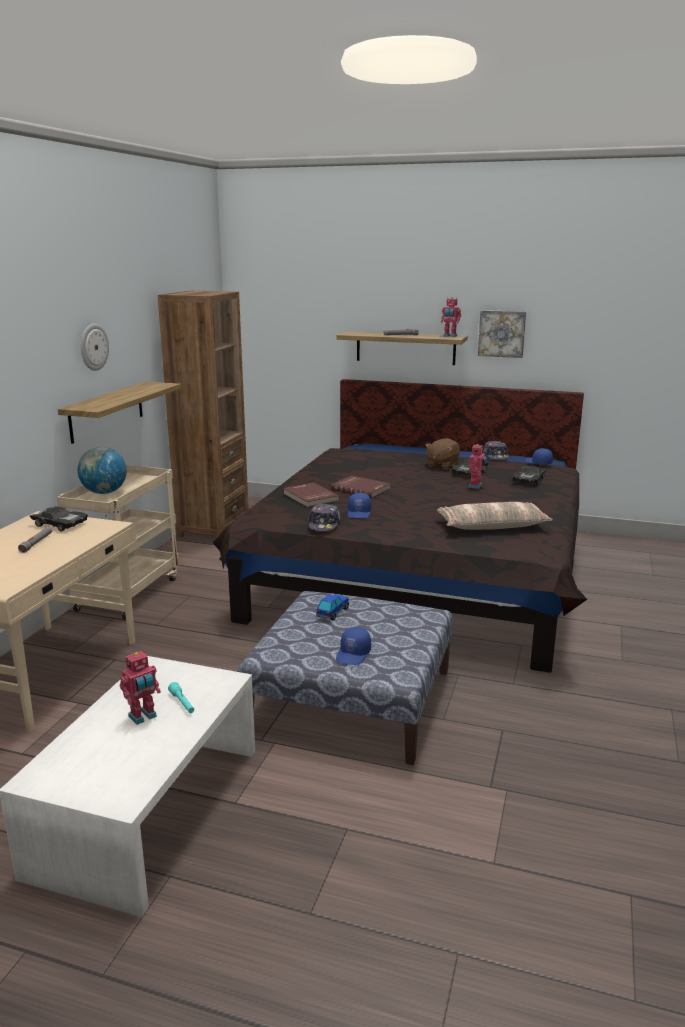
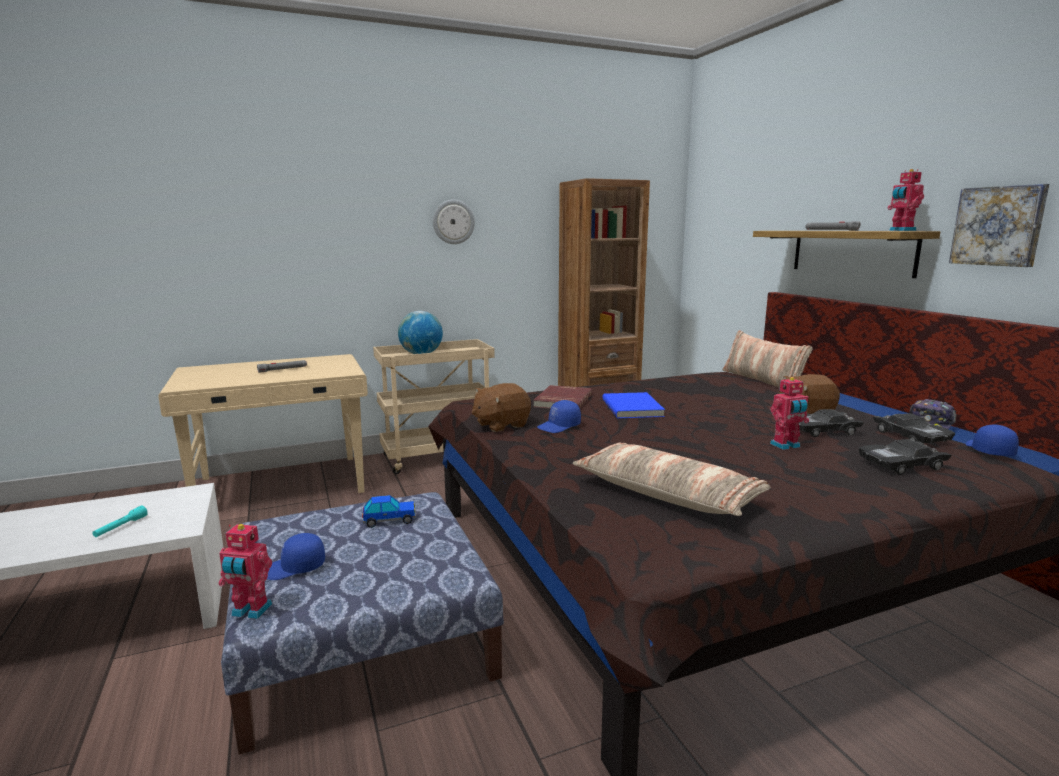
camera: 50 degrees right, 5 degrees down
(60, 524) = (330, 363): black toy car -> black toy car (910, 436)
(107, 411) = (465, 285): shelf -> none
(143, 717) = (87, 522): toy robot -> toy robot (250, 611)
(324, 524) = (501, 425): cap -> brown plush toy
(361, 489) = (633, 408): red book -> blue book
(371, 449) = (762, 380): none -> pillow

